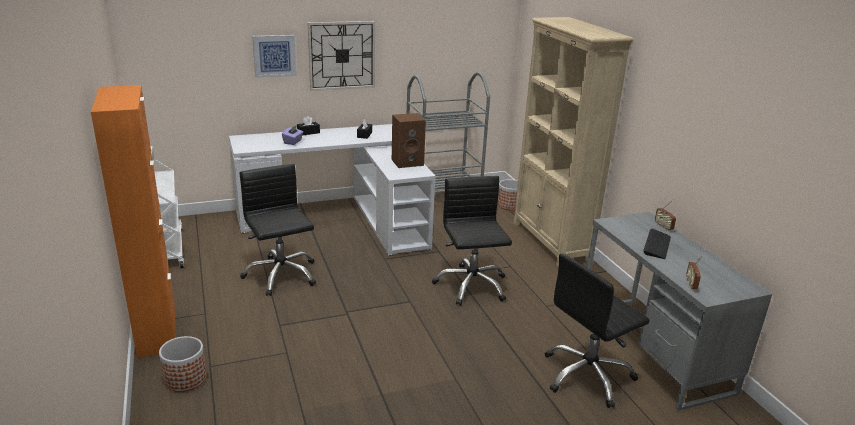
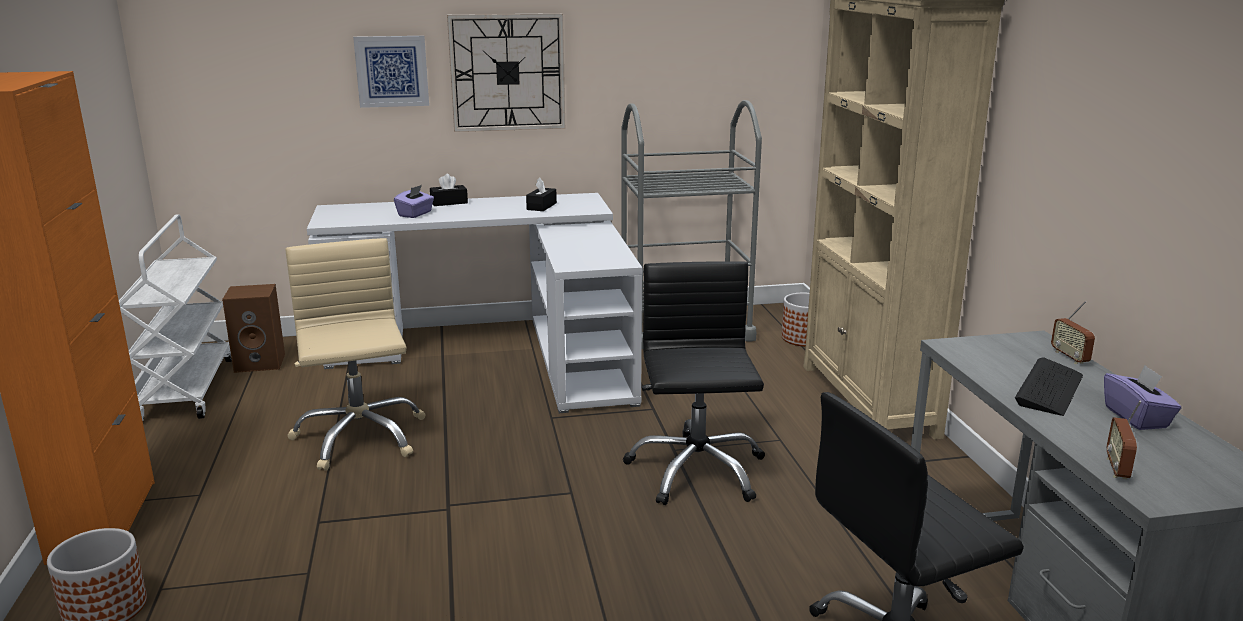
camera: 10 degrees right, 5 degrees down
(281, 275) = (359, 437): black office chair -> beige office chair
(408, 162) = (602, 247): brown speaker -> brown speaker (261, 362)
(696, 258) = (1136, 417): none -> purple tissue box

